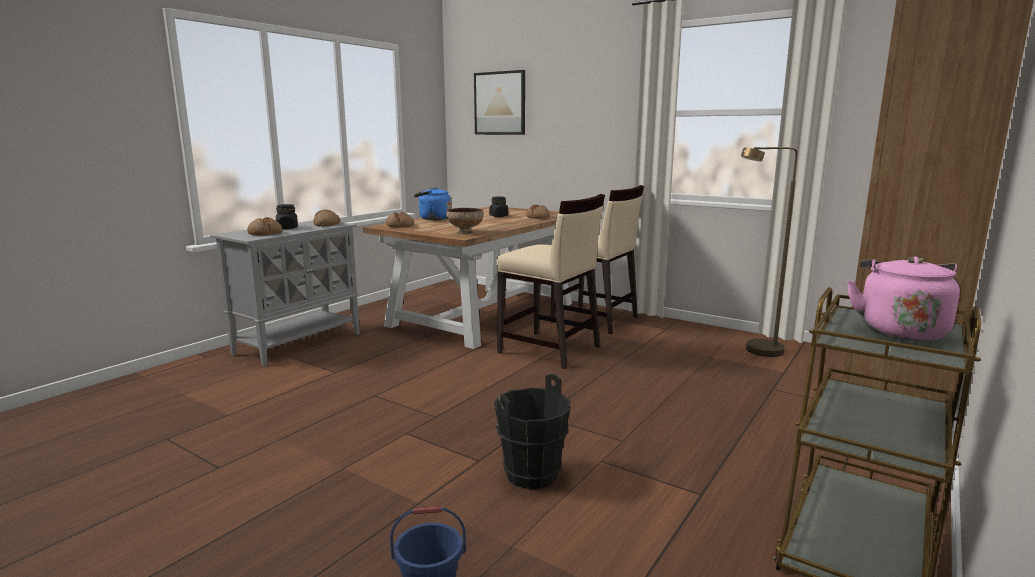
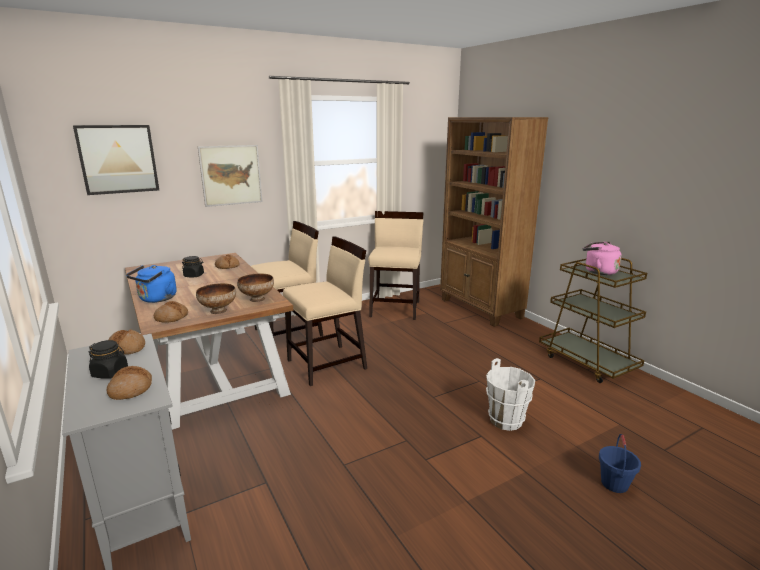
camera: 65 degrees left, 5 degrees up
(426, 230) = (218, 310): none -> bowl
(532, 475) = (506, 420): black bucket -> white bucket
(589, 123) = (231, 175): none -> picture
(756, 352) = (395, 309): brown floor lamp -> beige chair

